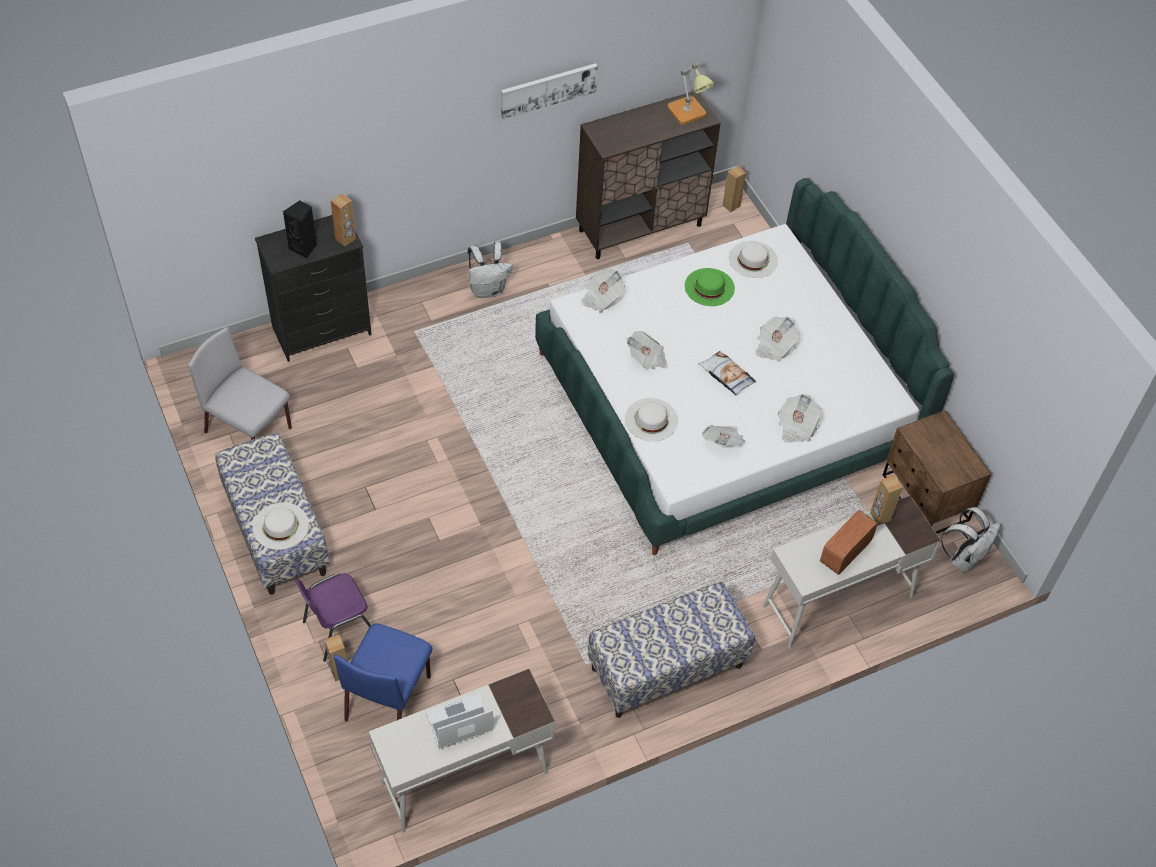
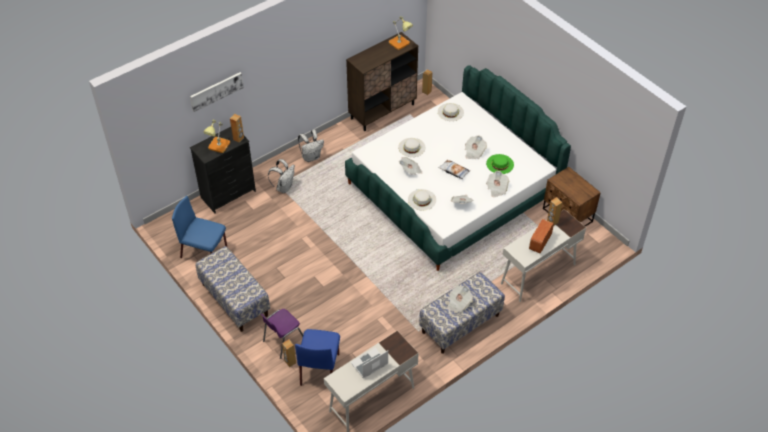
camera: 10 degrees left, 5 degrees down
(249, 431) = (204, 252): grey chair -> blue chair
(280, 526) = (242, 291): white hat -> white hat (411, 147)
(304, 248) = (218, 147): black speaker -> table lamp
(548, 89) = (328, 42): picture -> picture (216, 91)
(601, 298) = (378, 145): newspaper -> newspaper (458, 303)
(709, 287) = (432, 129): green hat -> green hat (500, 164)
(964, 558) = (595, 240): white backpack -> white backpack (284, 187)

